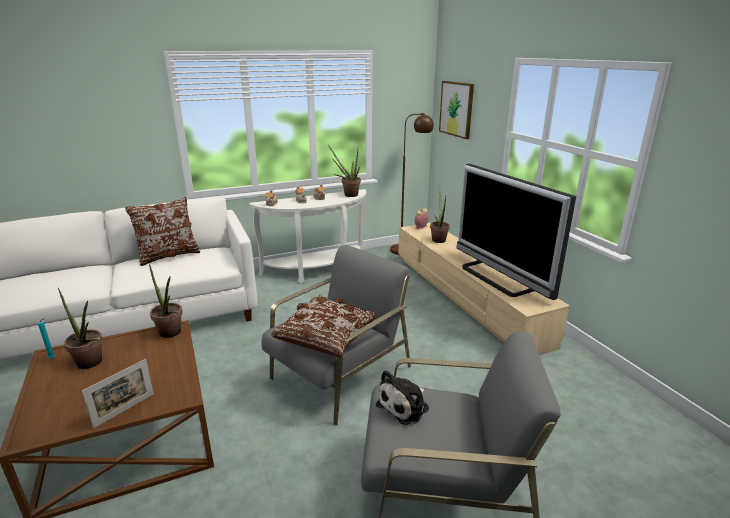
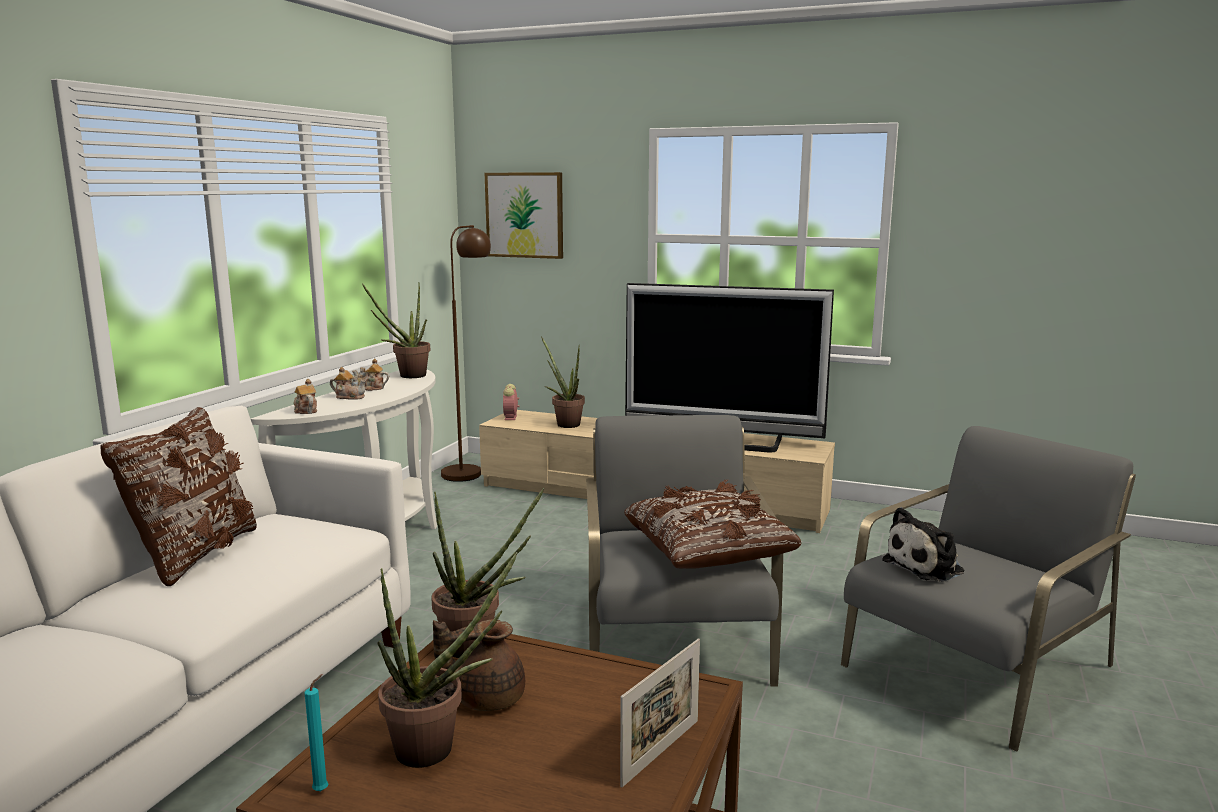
camera: 45 degrees left, 10 degrees down
(125, 410) = (661, 752): picture frame -> picture frame turned 45 degrees clockwise
(135, 355) = (485, 698): none -> brown teapot
(405, 406) = (927, 566): plush toy -> plush toy turned 60 degrees clockwise

